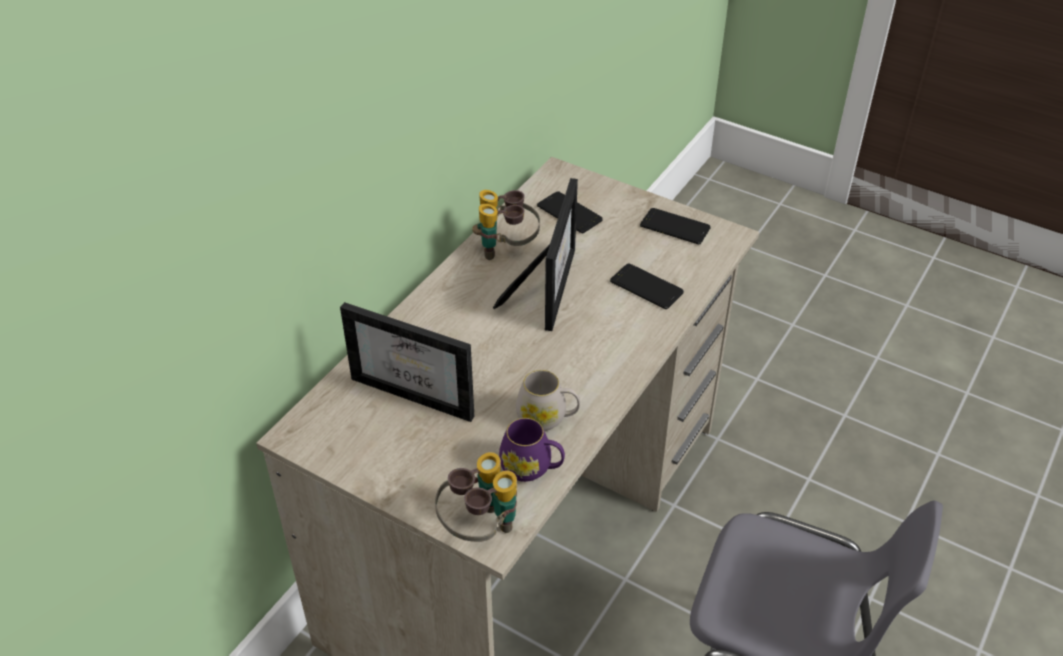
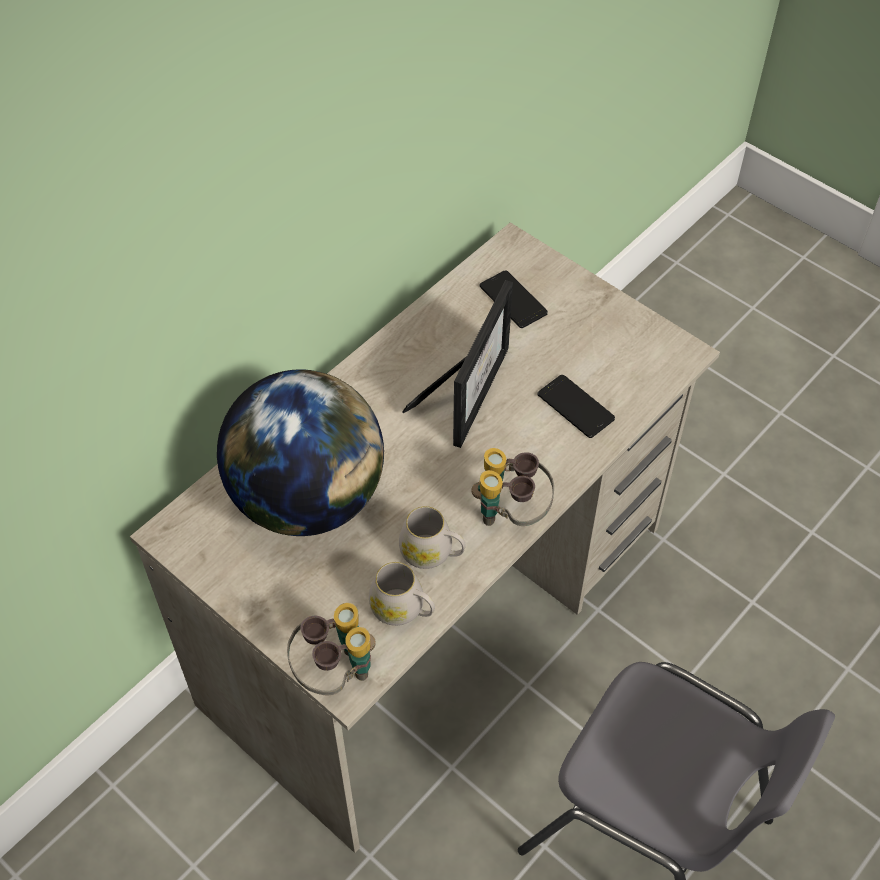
camera: 10 degrees right, 10 degrees up
(421, 389) = (308, 498): picture frame -> globe
(506, 249) = (434, 338): binoculars -> binoculars (510, 512)
(532, 468) = (403, 609): purple mug -> white mug
(675, 227) = (626, 333): phone -> none

